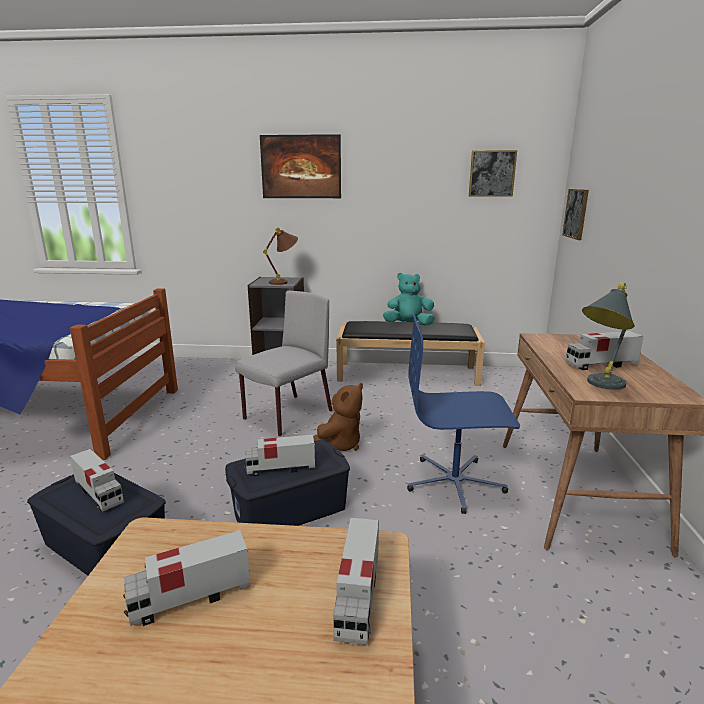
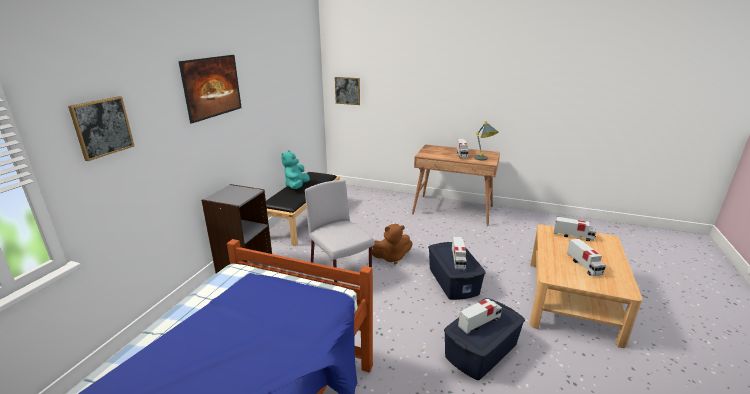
camera: 75 degrees left, 5 degrees up
(284, 282) = (243, 191): brown table lamp -> none
(339, 445) = (391, 257): brown plush toy -> brown plush toy turned 120 degrees clockwise
(455, 483) = (440, 232): blue office chair -> none
(492, 173) = (301, 72): picture -> picture (102, 127)

